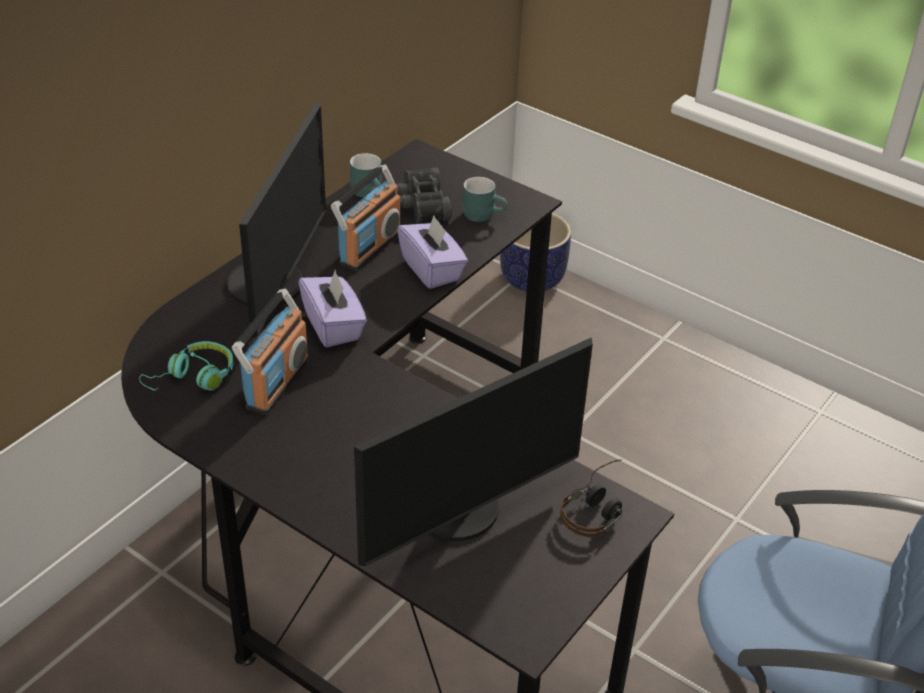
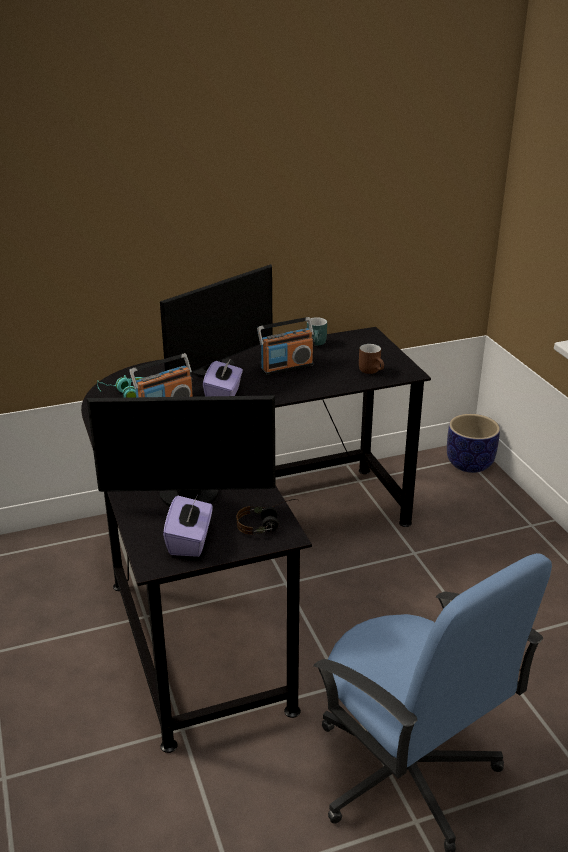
camera: 35 degrees right, 10 degrees down
(418, 205) = (338, 356): black binoculars -> none
(432, 269) = (309, 387): purple tissue box -> purple tissue box (190, 541)
(483, 214) = (372, 370): turquoise mug -> brown mug

